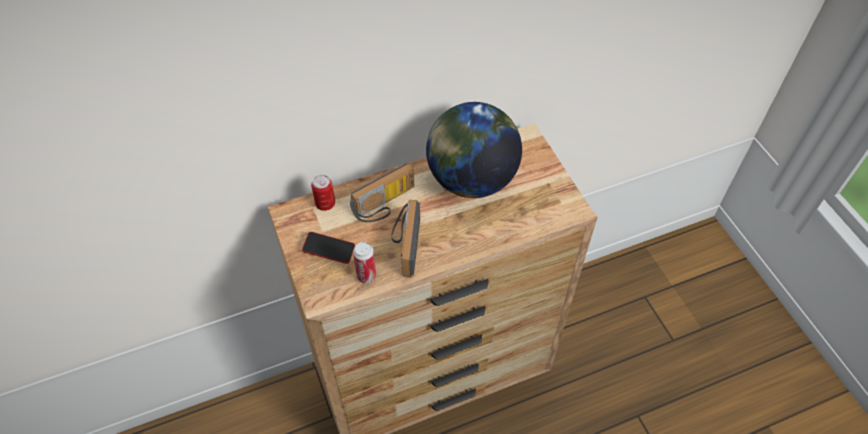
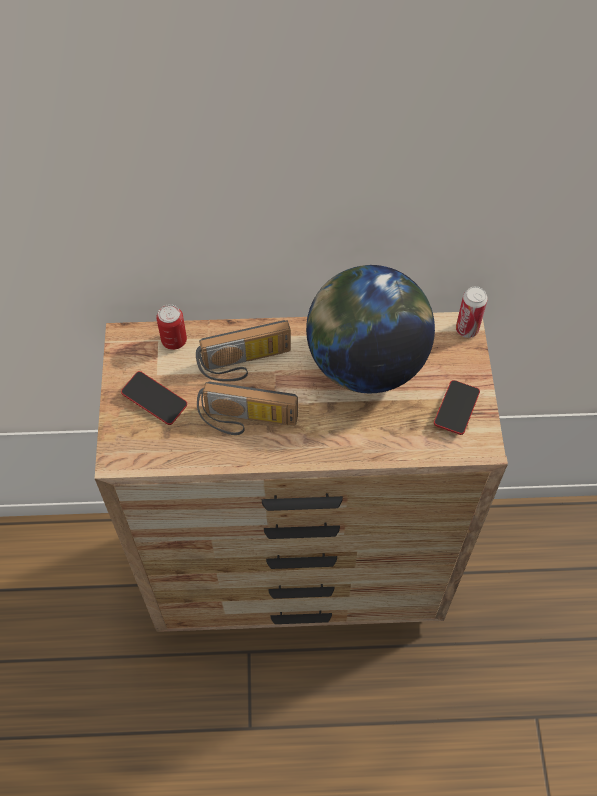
camera: 20 degrees right, 5 degrees up
(366, 276) = (185, 447): can -> can (467, 329)
(404, 244) = (246, 421): radio -> radio turned 105 degrees counterclockwise
(547, 192) = (456, 409): none -> phone

